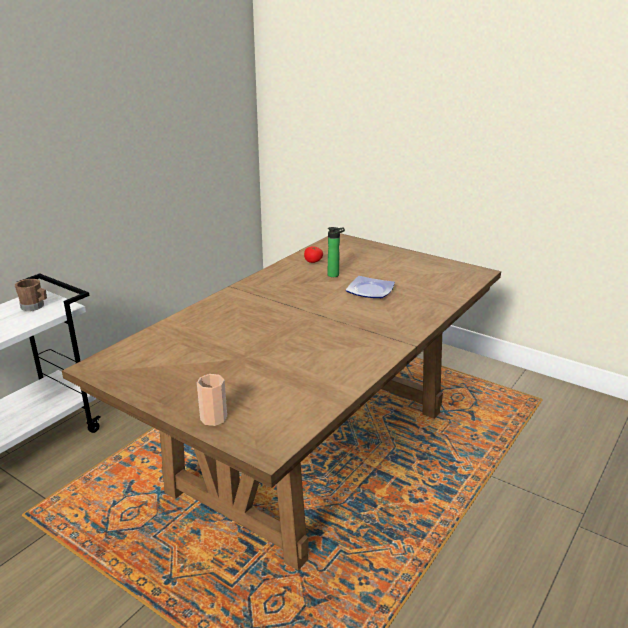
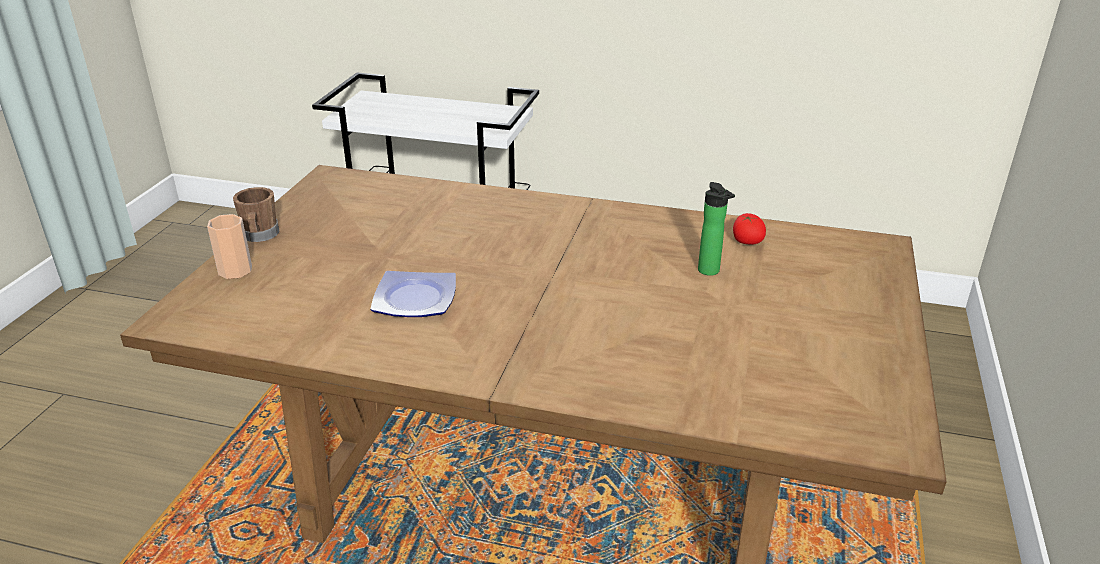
camera: 70 degrees right, 5 degrees up
(35, 306) = (485, 118): brown mug -> brown mug (260, 236)
(369, 291) = (674, 316): plate -> plate (414, 298)

